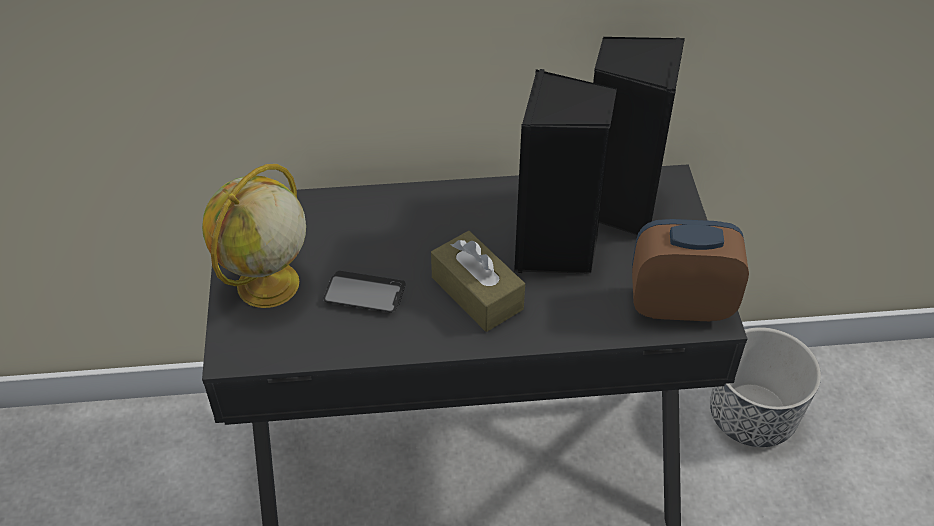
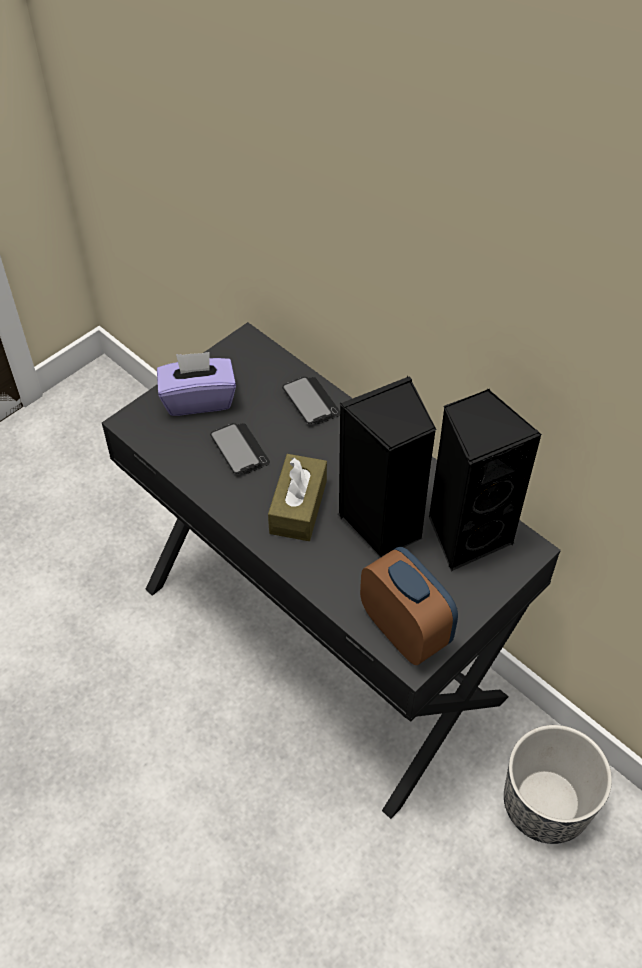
camera: 50 degrees right, 5 degrees up
(267, 286) = (198, 399): globe -> purple tissue box
(368, 211) = (311, 401): none -> phone

